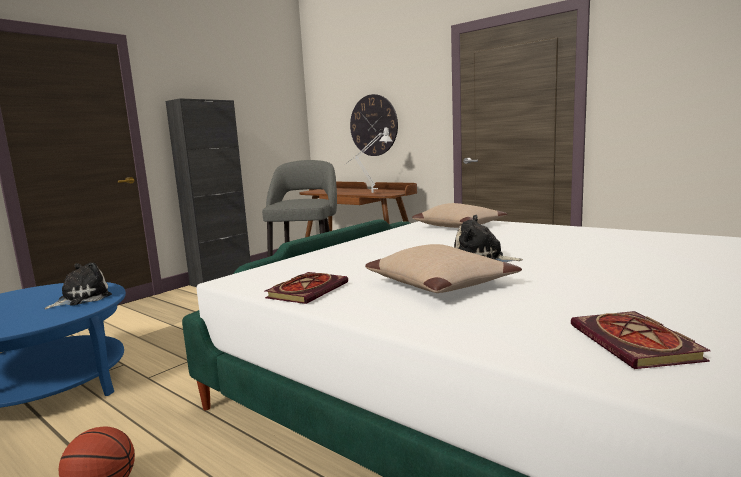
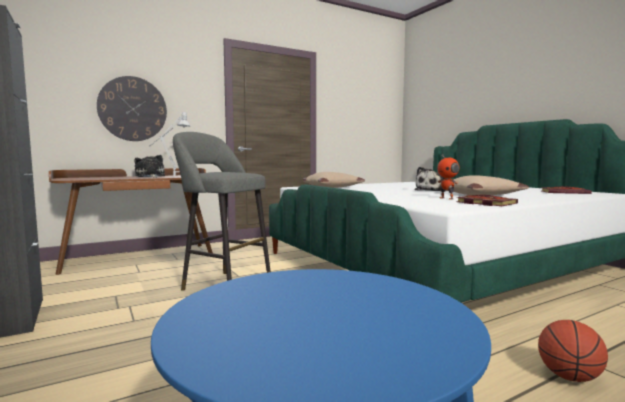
camera: 70 degrees left, 5 degrees down
(81, 298) = (318, 285): plush toy -> plush toy (150, 176)
(359, 273) = (447, 198): none -> toy robot

